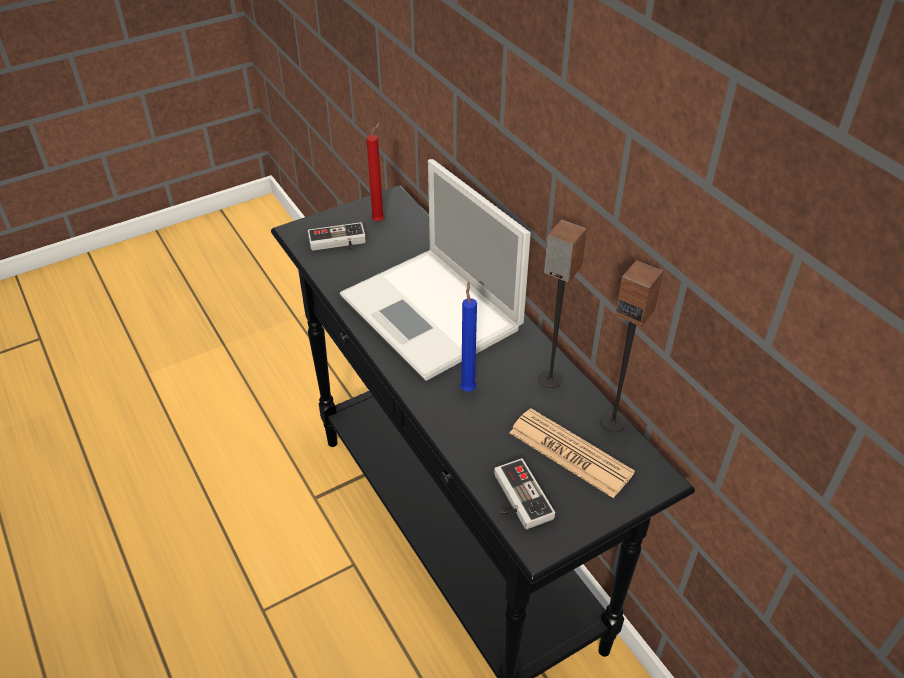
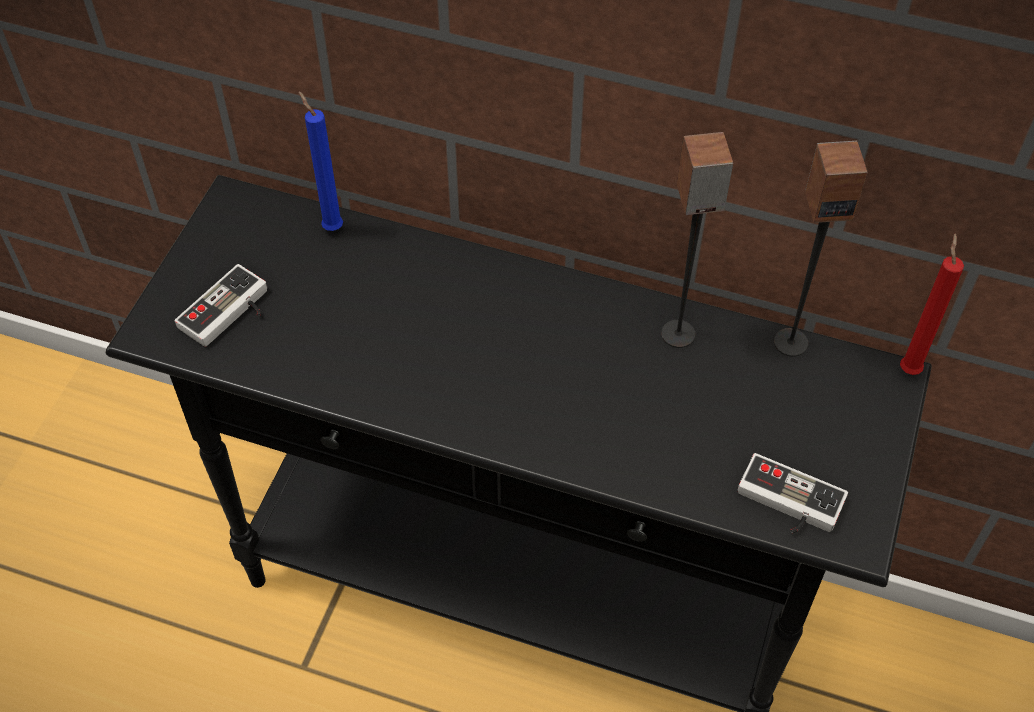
camera: 40 degrees left, 10 degrees up
(380, 220) = (251, 245): red candle -> red candle (909, 367)
(433, 314) = (462, 337): laptop -> none
(468, 388) = (602, 407): blue candle -> blue candle (331, 226)
(570, 453) = (785, 410): newspaper -> none

